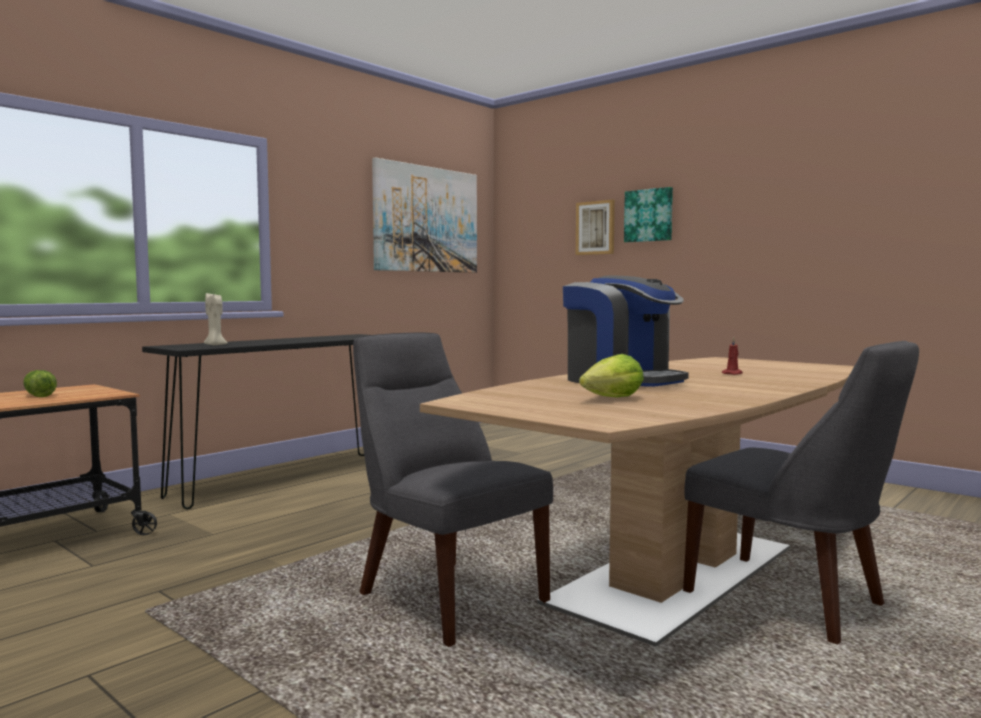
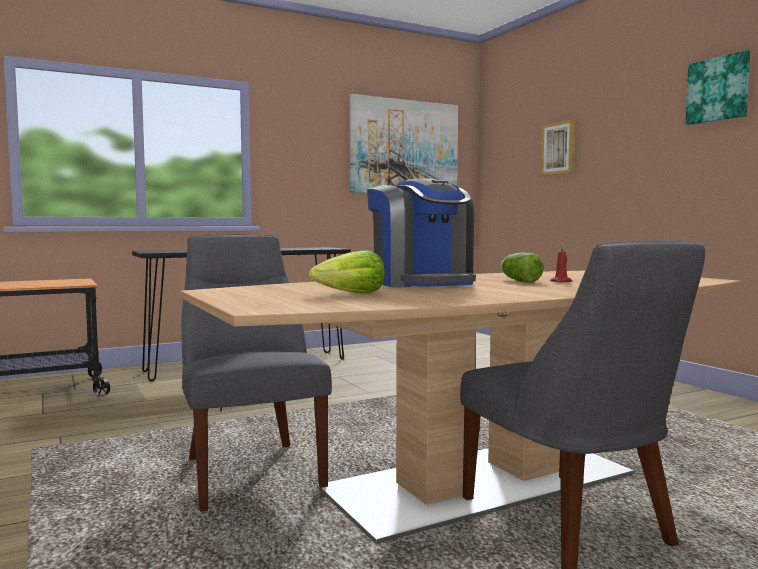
camera: 20 degrees right, 0 degrees up
(39, 395) = (34, 283): lettuce -> lettuce (519, 281)
(215, 345) = (181, 251): beige candle -> none
(649, 215) = (604, 133): picture -> picture (718, 89)

